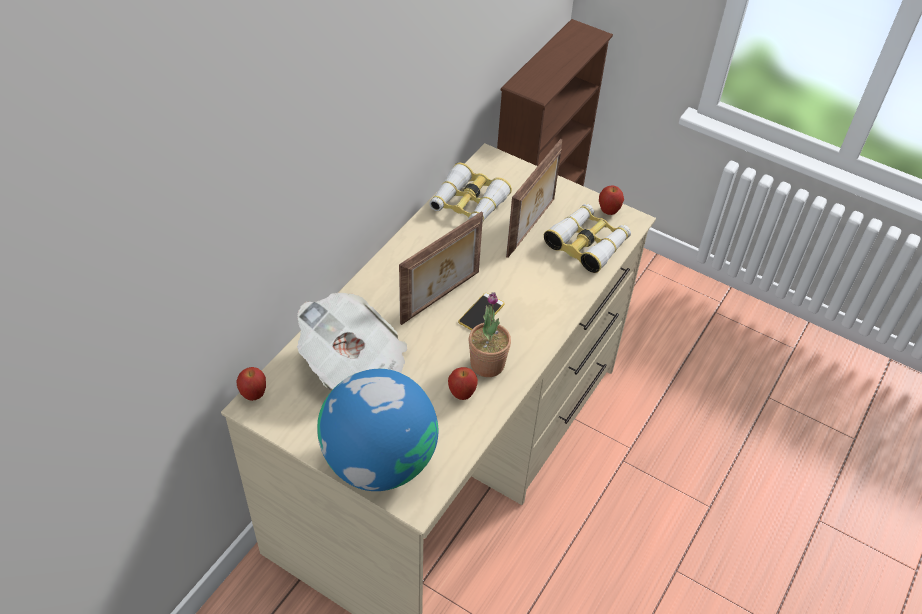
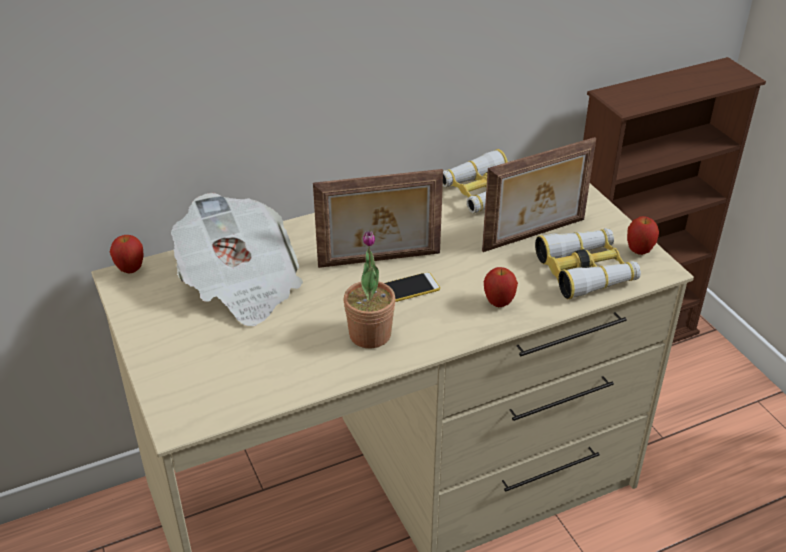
camera: 35 degrees right, 10 degrees down
(379, 461) = (182, 371): globe -> none
(462, 394) = (318, 350): apple -> apple (498, 303)

